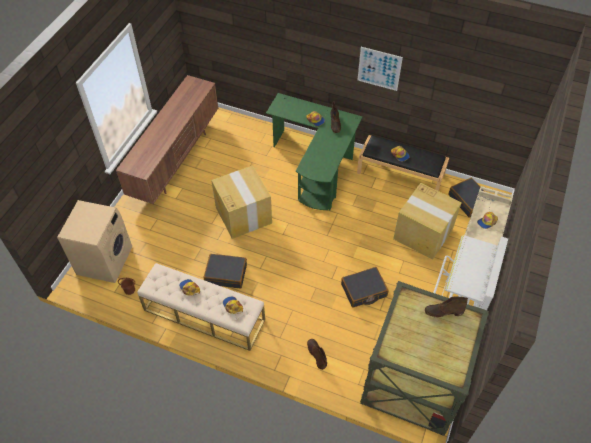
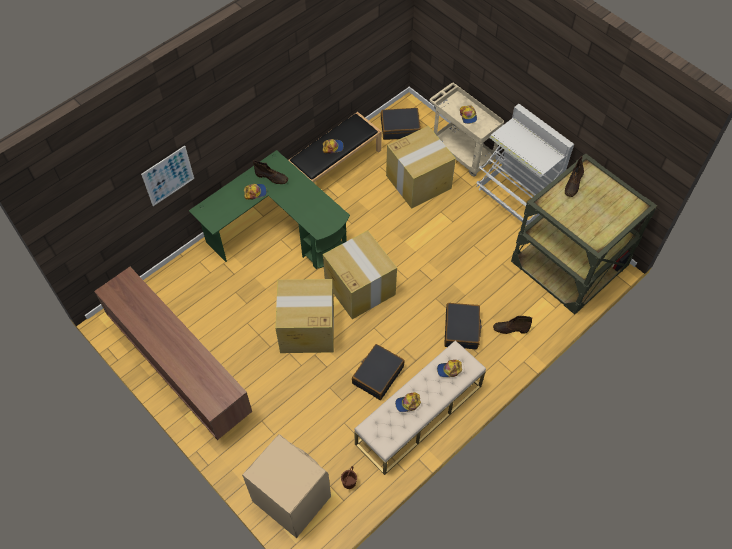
camera: 65 degrees left, 5 degrees up
(297, 233) = (359, 287): none -> cardboard box
(363, 291) = (458, 259): black suitcase -> black suitcase (461, 329)
(379, 68) = (276, 90): picture -> picture (168, 176)

